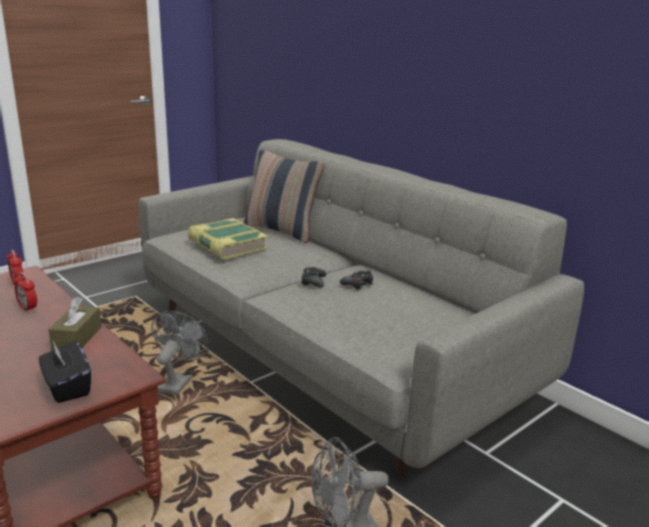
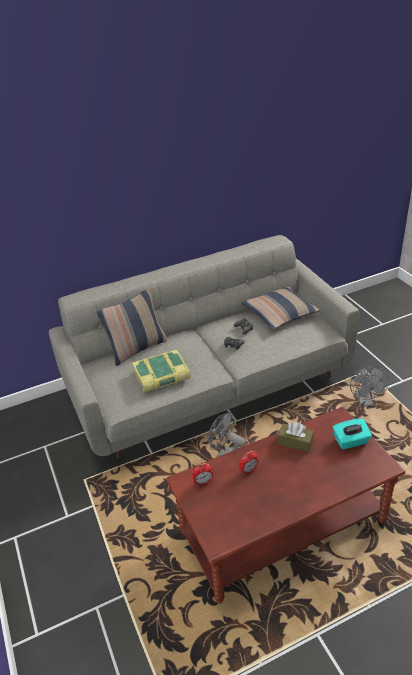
camera: 70 degrees left, 15 degrees up
(67, 387) = (351, 441): black tissue box -> turquoise tissue box
(423, 310) = (279, 313): none -> pillow

